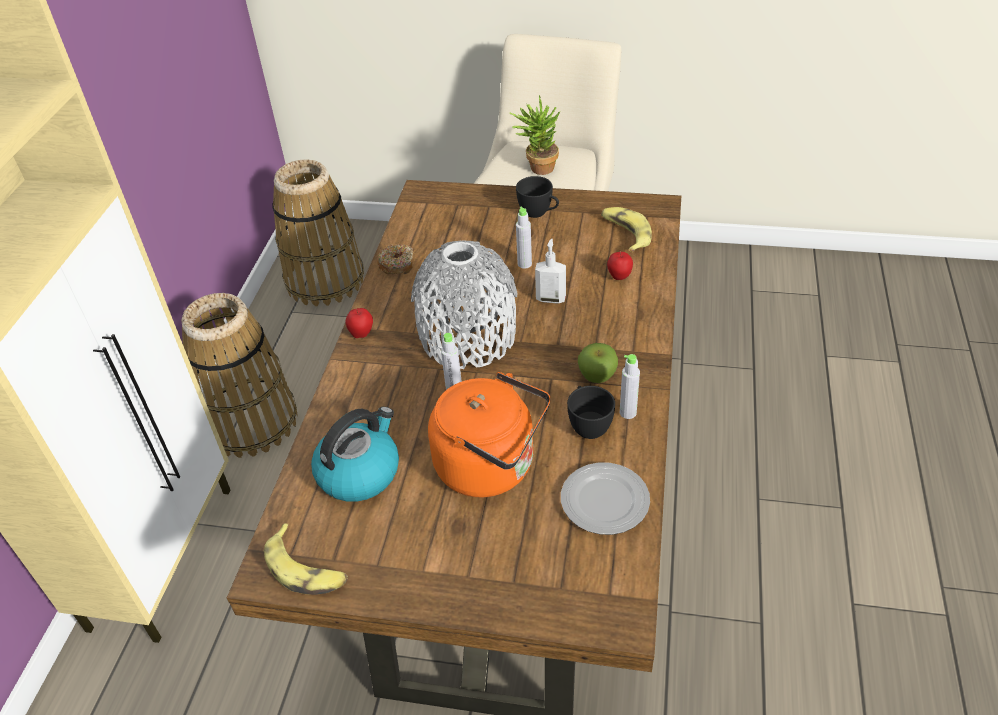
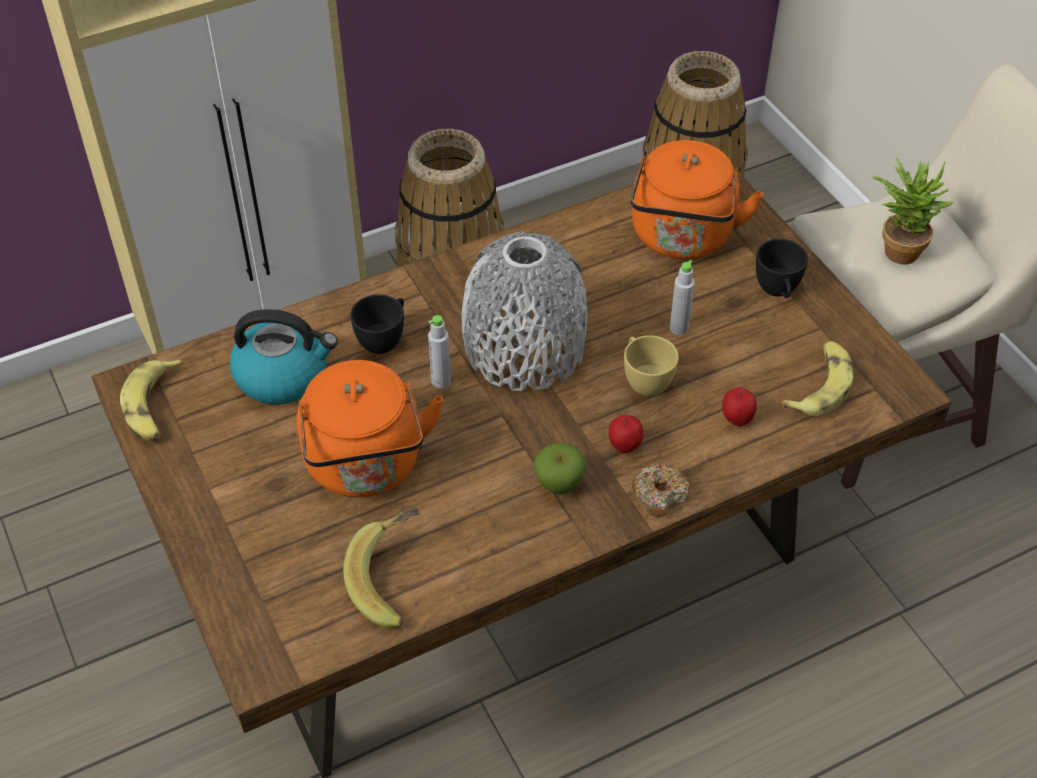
camera: 50 degrees right, 5 degrees up
(362, 334) = (455, 267): apple -> apple (624, 447)
(397, 264) = (577, 230): donut -> donut (659, 495)
(456, 227) = (682, 239): none -> orange kettle
(551, 298) = (644, 380): soap dispenser -> yellow cup
(588, 425) = (484, 513): black cup -> black cup (384, 339)
(605, 500) = (394, 580): plate -> banana
(628, 412) = (529, 537): grey bottle -> none

